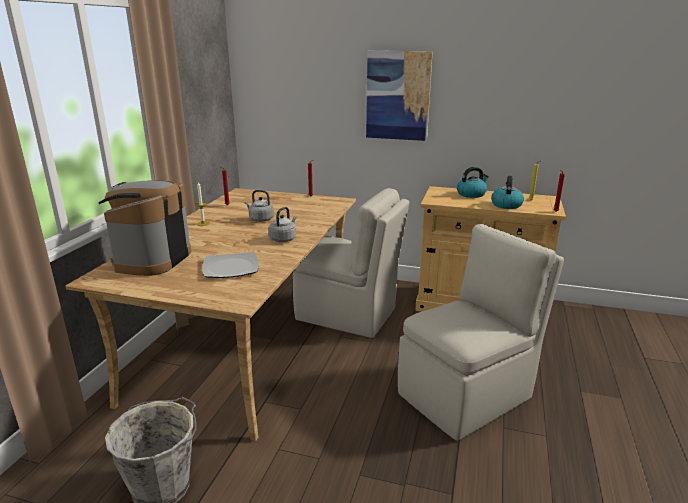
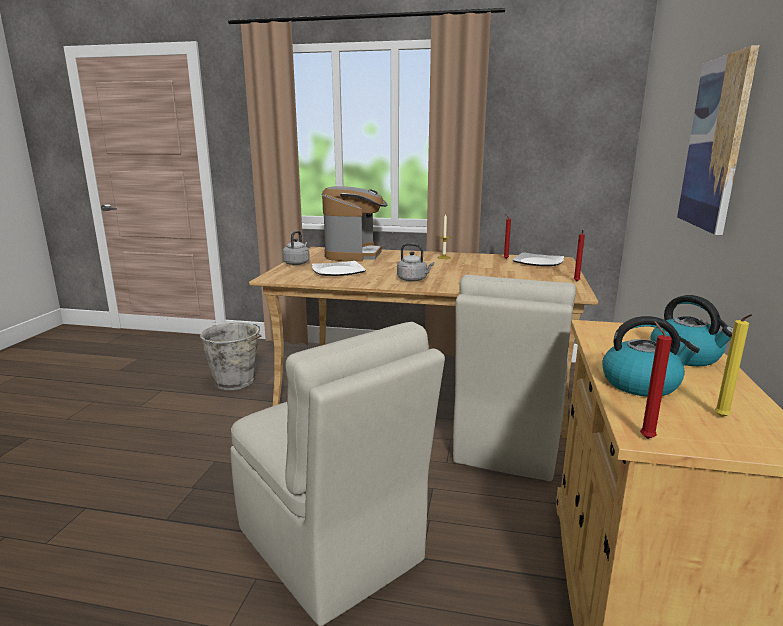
camera: 85 degrees right, 5 degrees down
(152, 259) = (354, 254): coffee machine -> coffee machine turned 90 degrees clockwise
(246, 198) = (537, 262): none -> plate
(260, 219) = (469, 270): grey kettle -> grey kettle (297, 263)

